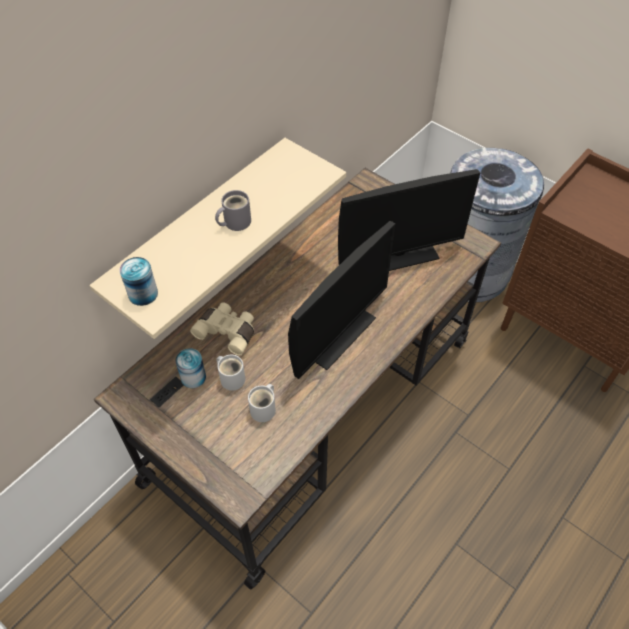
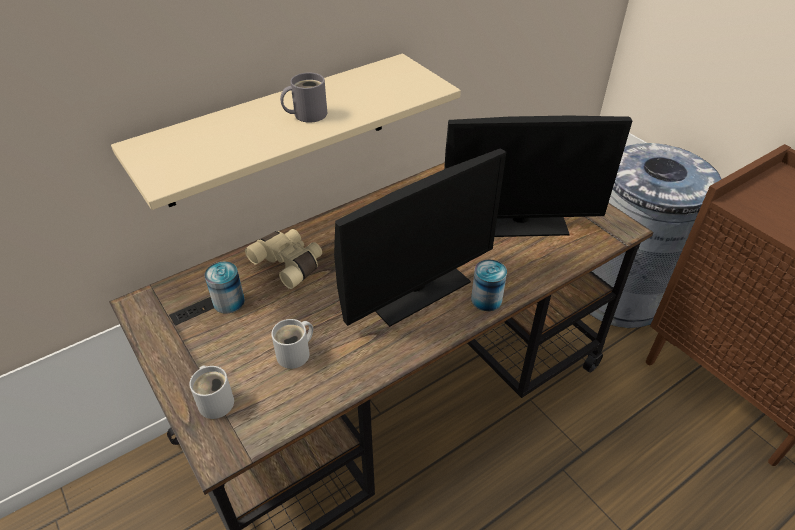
camera: 15 degrees right, 10 degrees down
(143, 294) = (163, 161): can -> can (486, 299)
(231, 377) = (272, 311): white mug -> white mug (216, 400)

